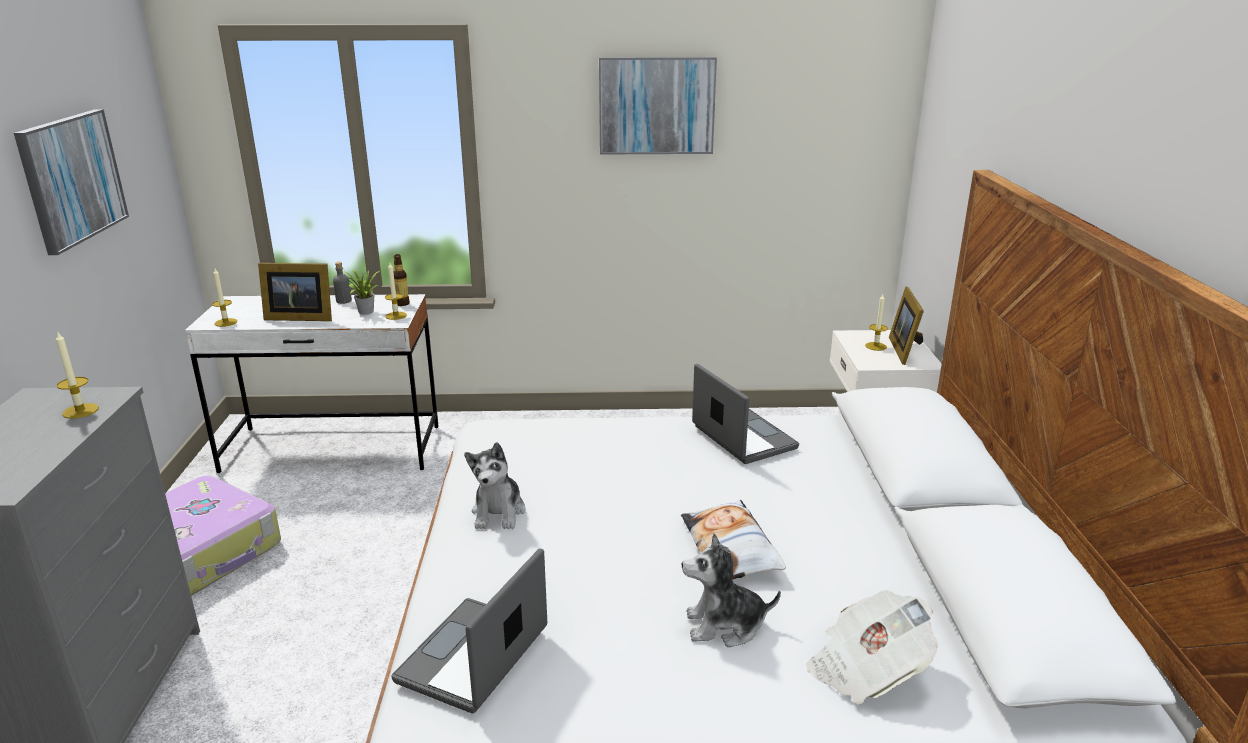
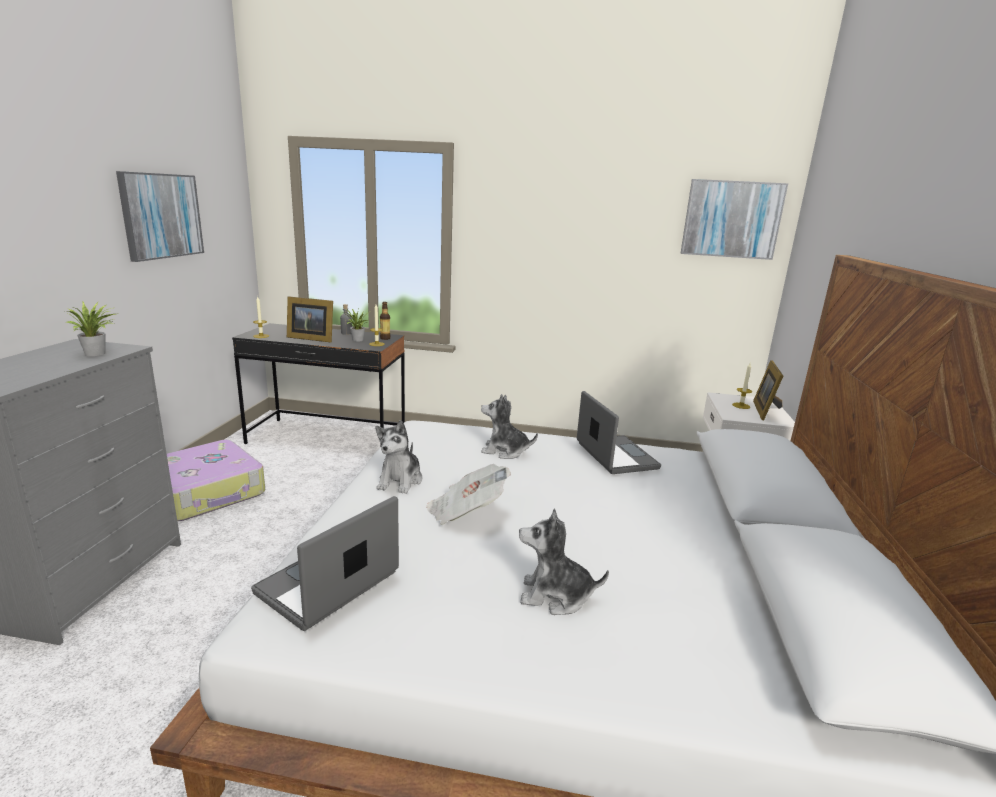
camera: 10 degrees right, 5 degrees down
(80, 411) = (97, 354): candle -> potted plant
(333, 449) = (327, 439): white desk -> black desk
(610, 451) = (504, 451): none -> plush toy
(656, 105) = (585, 210): picture -> picture (731, 219)
(731, 548) = (580, 534): pillow -> none
(866, 669) = (681, 658): newspaper -> newspaper (466, 512)

